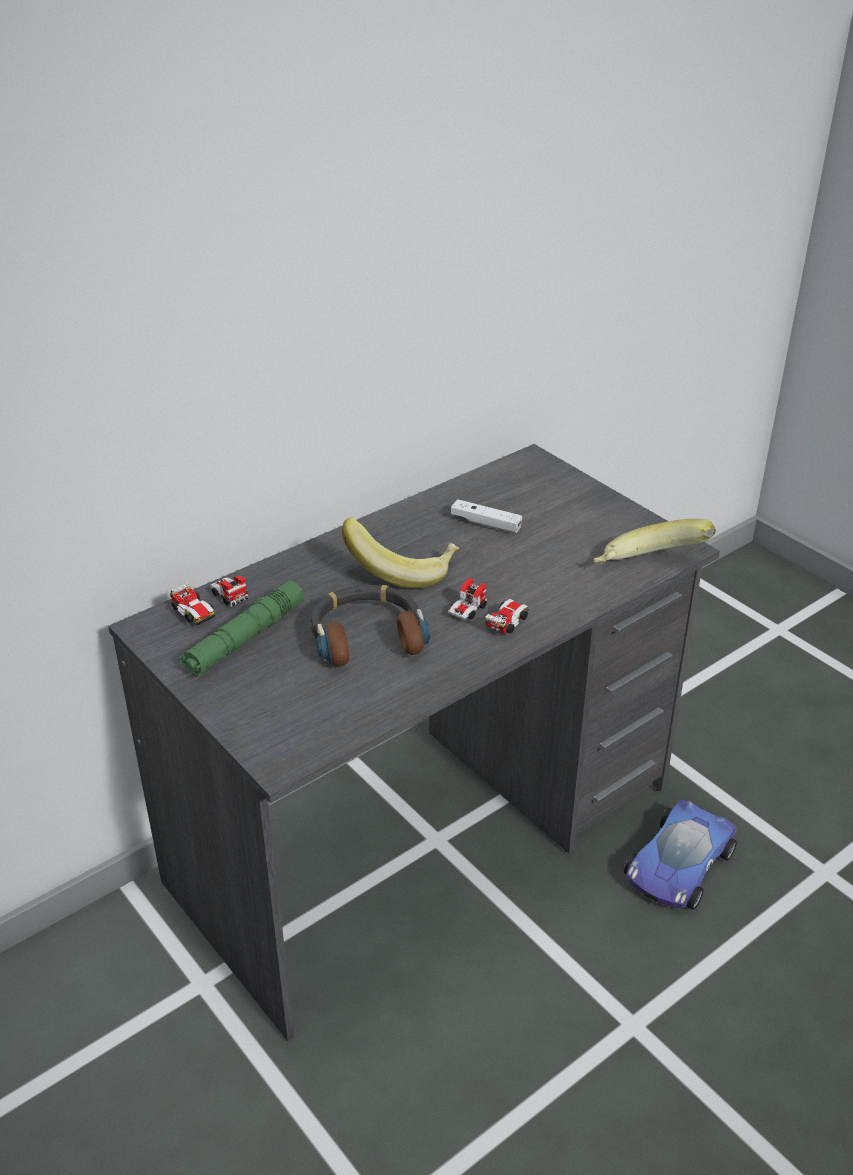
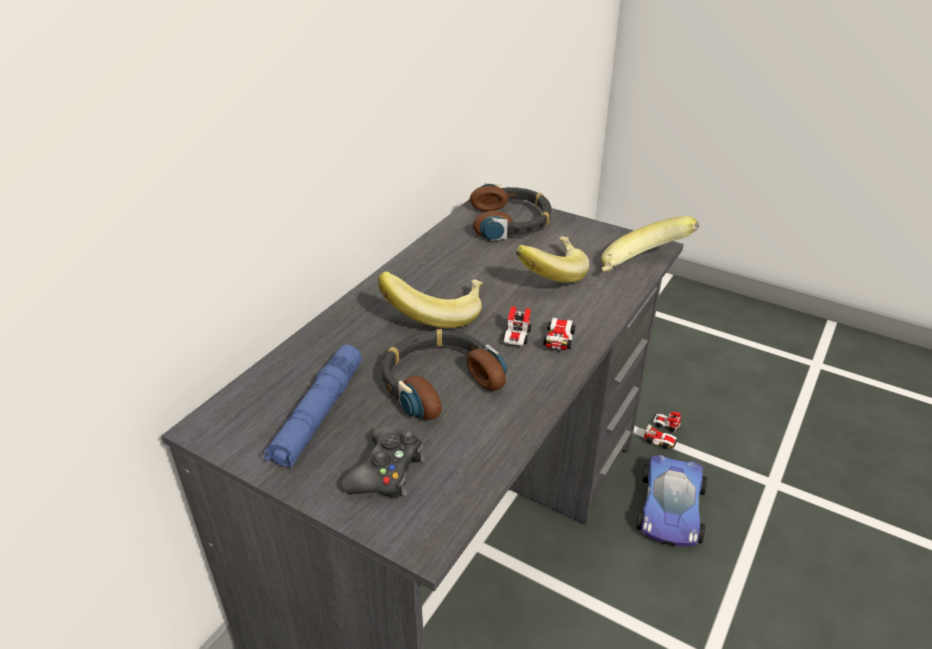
camera: 20 degrees left, 0 degrees up
(212, 606) = (267, 388): toy car -> toy car (663, 434)
(244, 639) = (318, 414): green flashlight -> blue flashlight
(277, 701) = (386, 471): none -> black game controller
(485, 523) = (484, 258): white game controller -> none
(540, 488) = (510, 222): none -> headphones
(543, 554) = (549, 275): none -> banana

